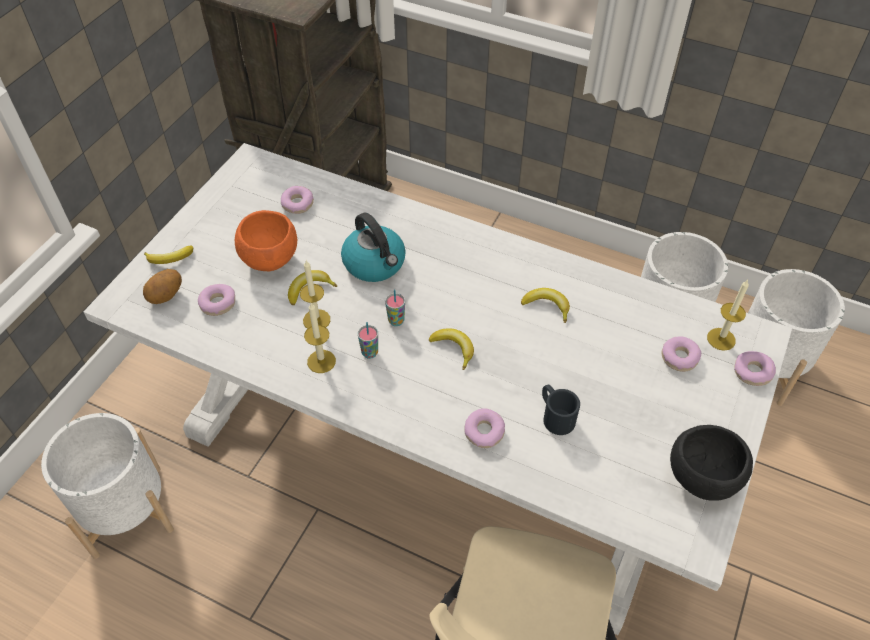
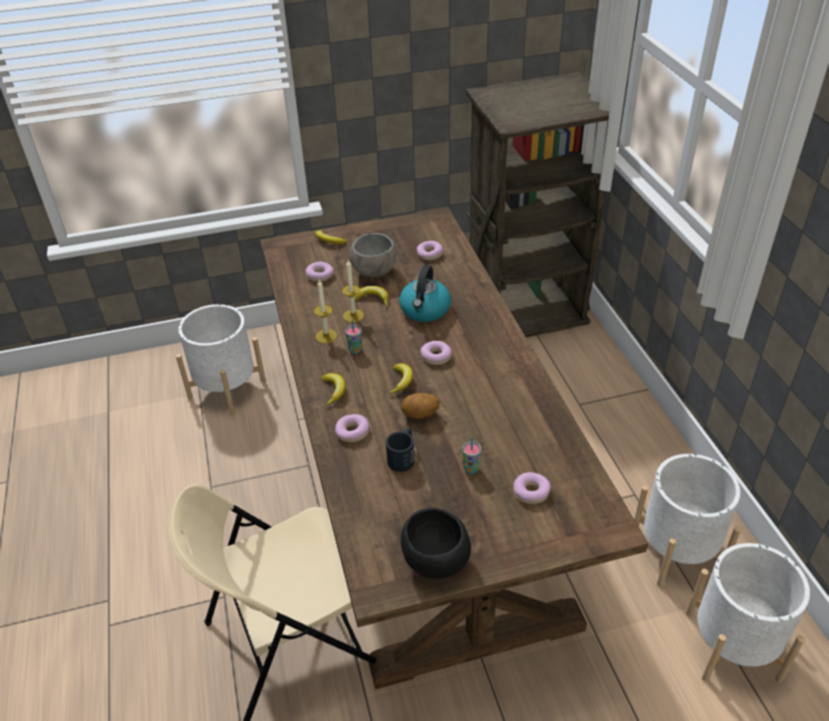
camera: 50 degrees right, 10 degrees down
(166, 296) = (302, 256): potato -> potato (420, 415)
(270, 259) = (375, 271): orange bowl -> grey bowl
(396, 321) = (392, 345): cup -> cup (471, 468)
(436, 438) = (420, 485): white dining table -> brown dining table
(547, 306) = (490, 401): banana -> banana (334, 391)
(721, 339) = (579, 506): candle -> none
(752, 372) = (569, 540): donut -> donut (436, 356)

